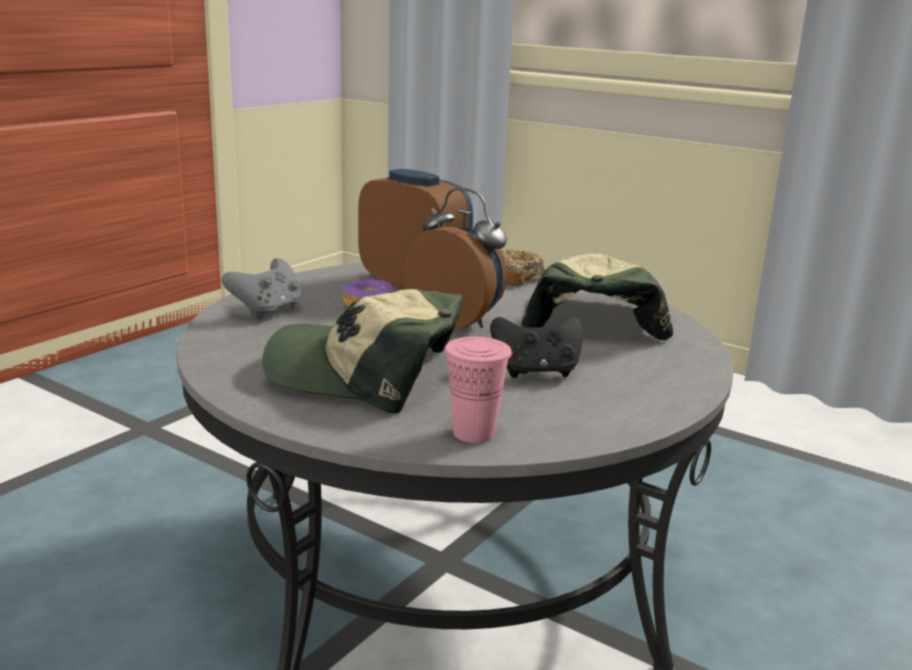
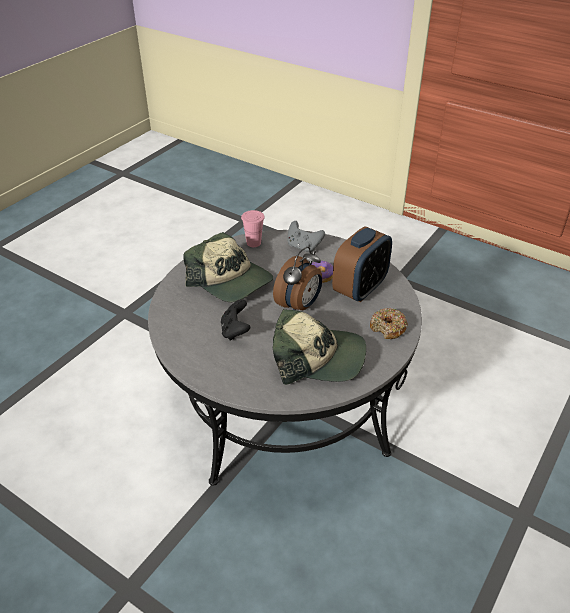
camera: 90 degrees right, 20 degrees up
(365, 373) = (230, 280): cap -> cap turned 120 degrees clockwise
(473, 433) = (173, 311): pink cup -> pink cup (253, 243)

